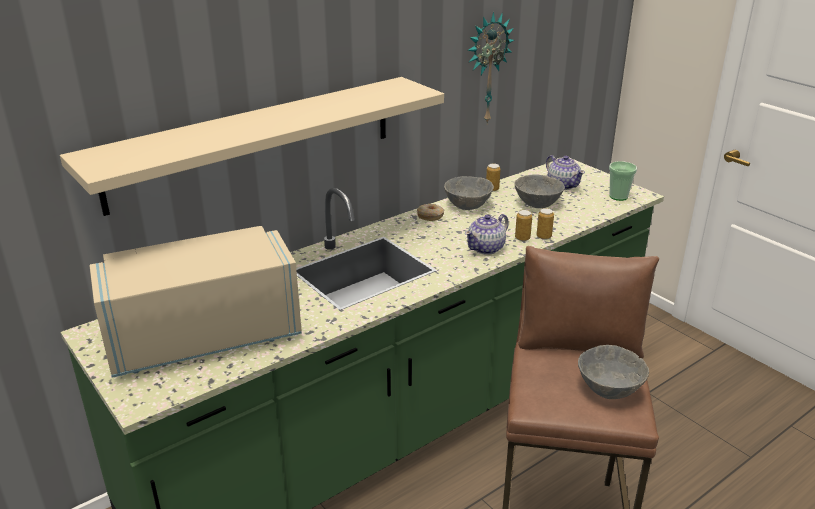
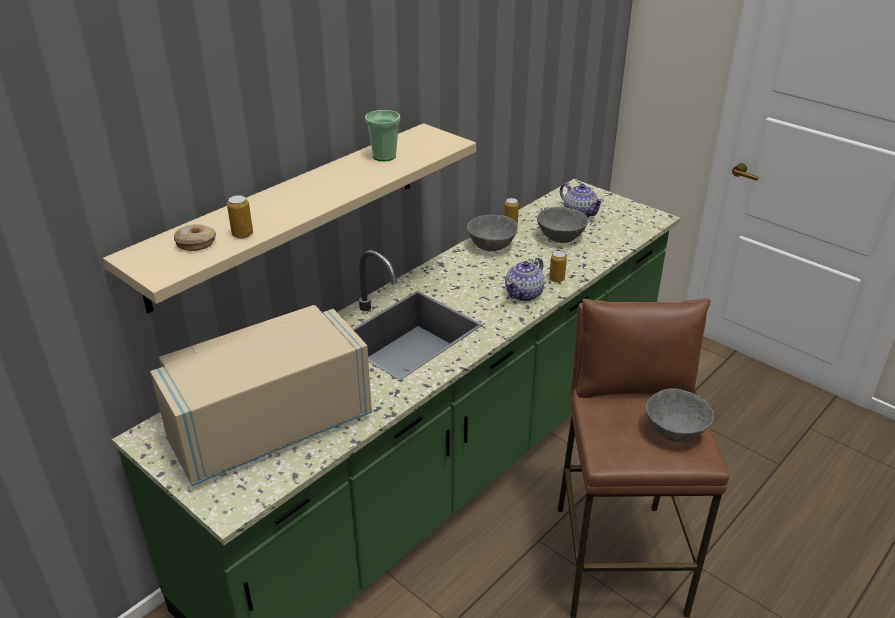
camera: 10 degrees left, 5 degrees up
(430, 216) = (457, 262): donut -> donut (196, 243)
(486, 69) = (500, 102): wall clock -> none
(544, 236) = (577, 275): can -> can (242, 234)
(618, 196) = (637, 222): cup -> cup (384, 156)

